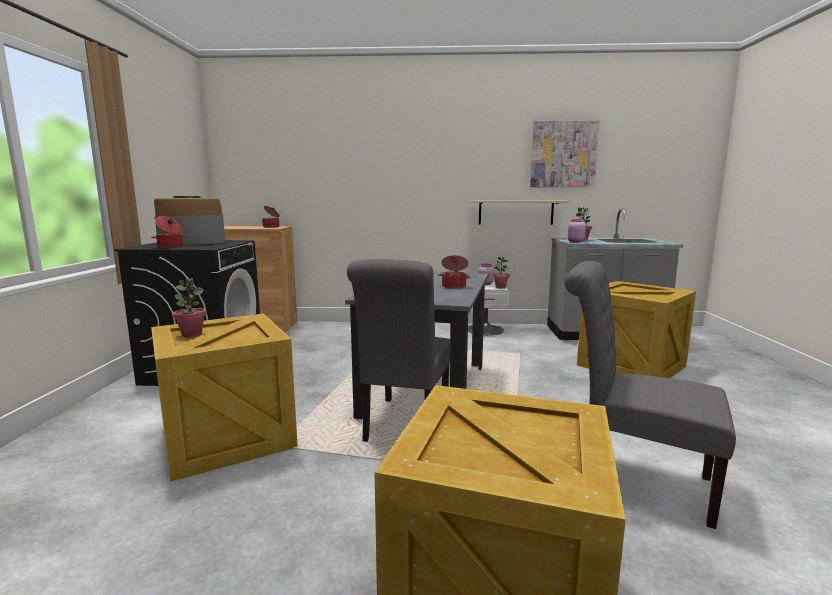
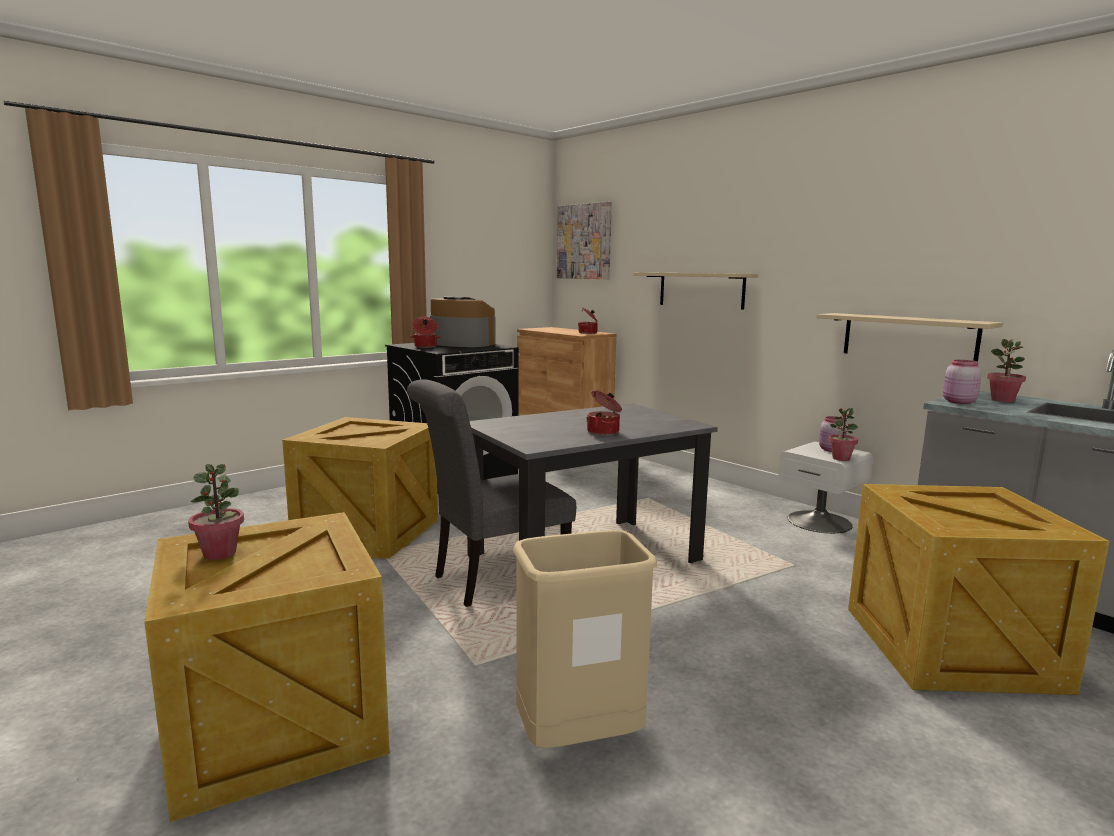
camera: 45 degrees right, 0 degrees up
(192, 334) = (353, 429): potted plant -> potted plant (220, 553)
(369, 188) = (701, 290): none -> beige shelf
(563, 154) = (1010, 237): picture -> picture (584, 241)
(633, 480) = (579, 740): grey chair -> beige trash can

